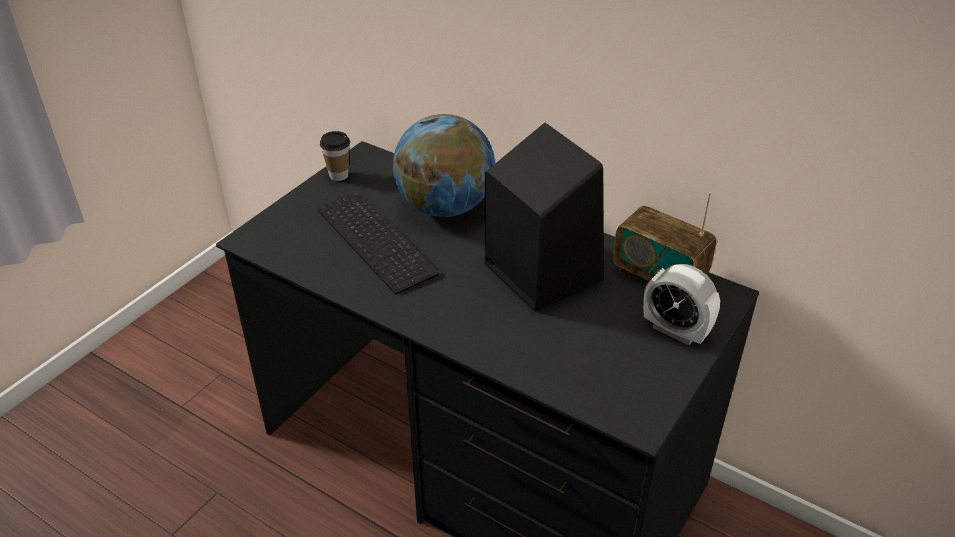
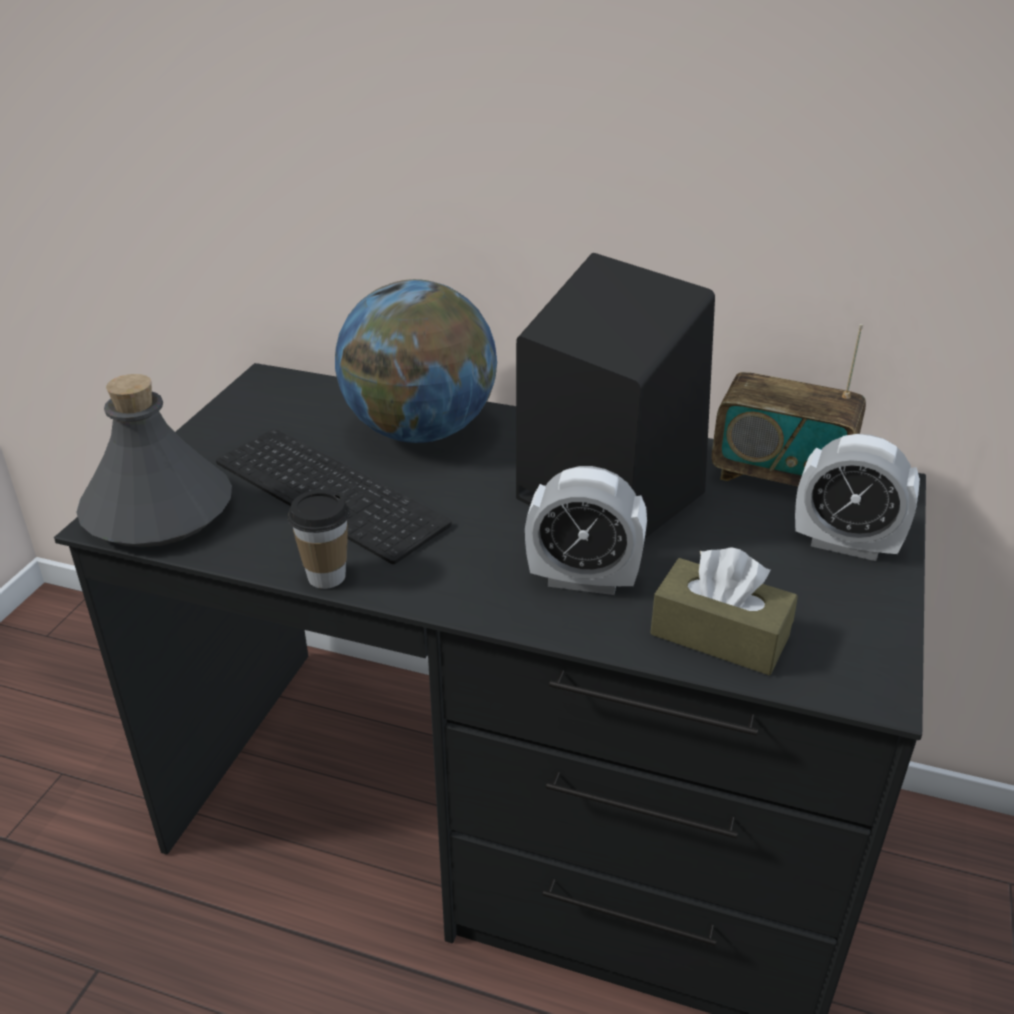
camera: 15 degrees left, 5 degrees down
(275, 237) = (158, 511): none -> grey bottle
(338, 175) = (234, 412): cup -> cup (326, 577)
(501, 324) = (583, 580): none -> alarm clock
(565, 374) = (719, 635): none -> brown tissue box

